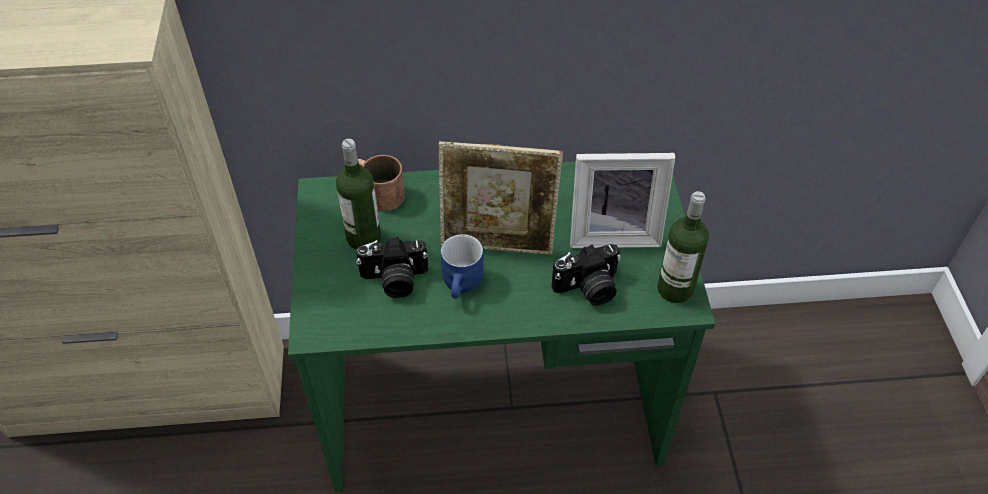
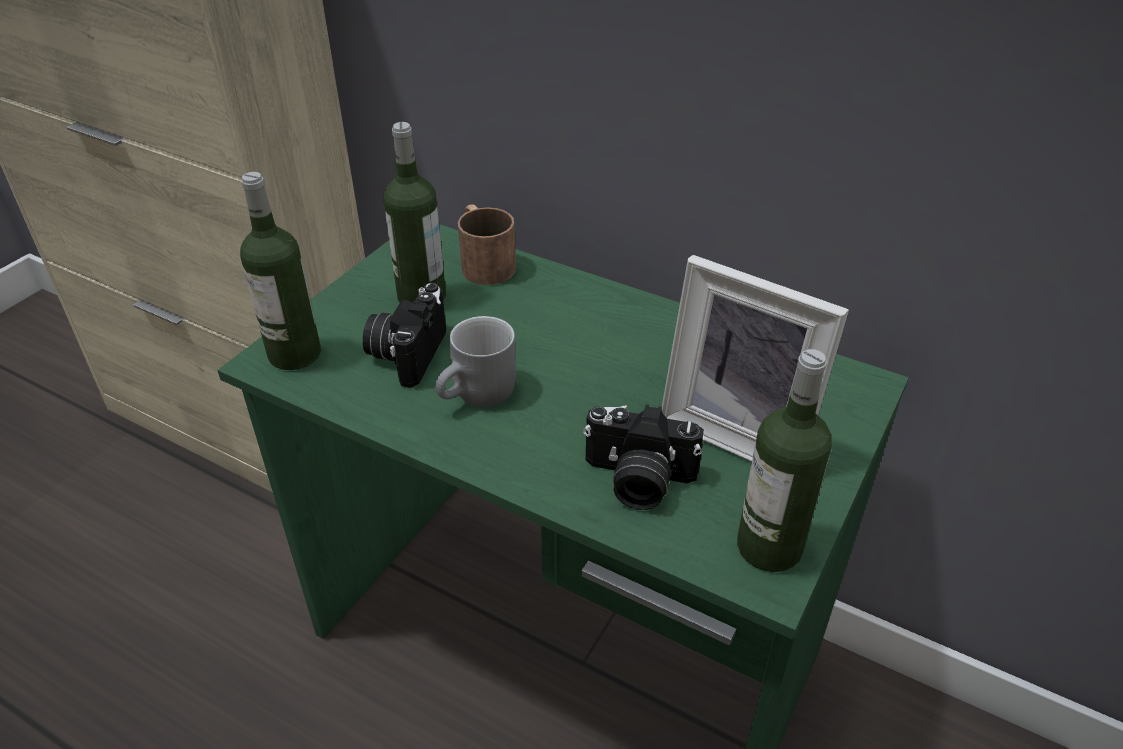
camera: 35 degrees right, 10 degrees down
(326, 318) = (294, 354): none -> bottle
(394, 280) = (407, 353): camera -> camera turned 75 degrees clockwise
(464, 285) = (480, 396): blue mug -> grey mug
(498, 245) = (567, 374): picture frame -> none

